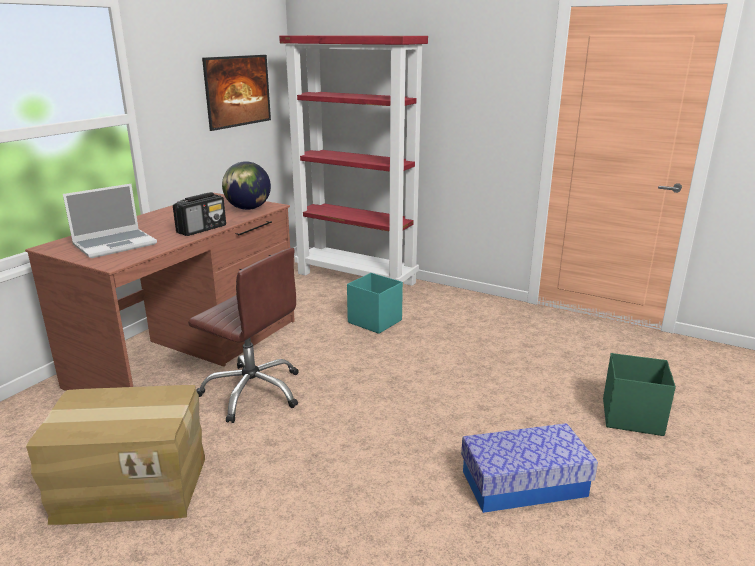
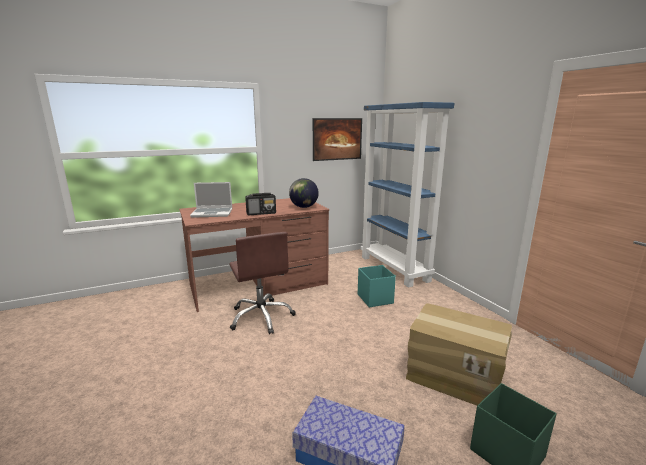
camera: 35 degrees right, 5 degrees down
(132, 486) = (158, 343): cardboard box -> cardboard box (454, 375)
(357, 278) = (395, 269): red bookcase -> blue bookcase

